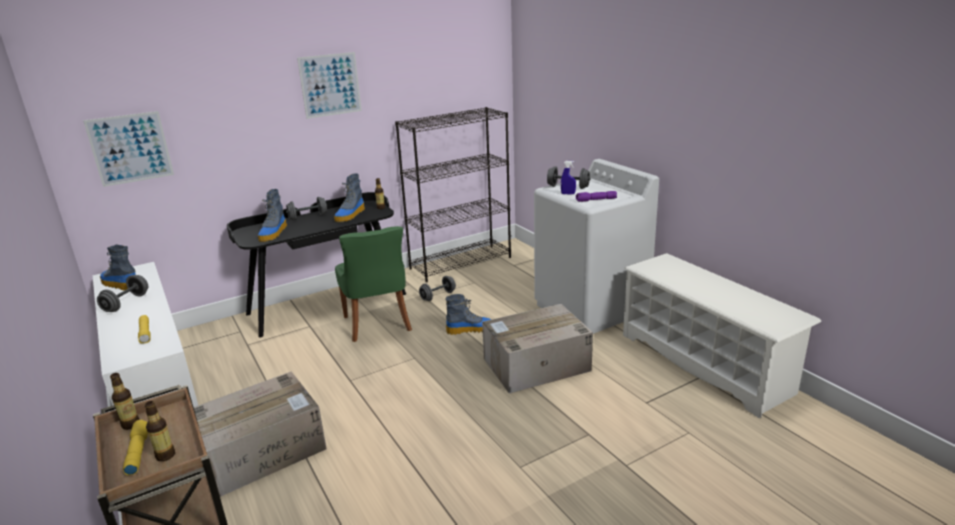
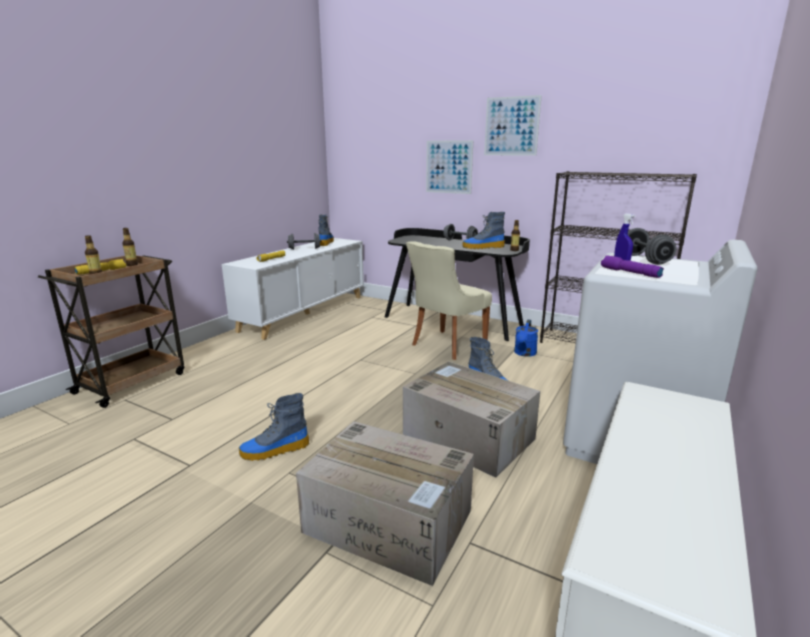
camera: 60 degrees right, 5 degrees down
(130, 148) = (366, 157): picture -> picture (449, 167)
(264, 449) = (262, 359): cardboard box -> cardboard box (390, 522)
(273, 233) = (418, 241): boot -> boot (274, 450)
(378, 324) = (446, 345): green chair -> beige chair
(438, 296) = (524, 353): grey dumbbell -> blue watering can

